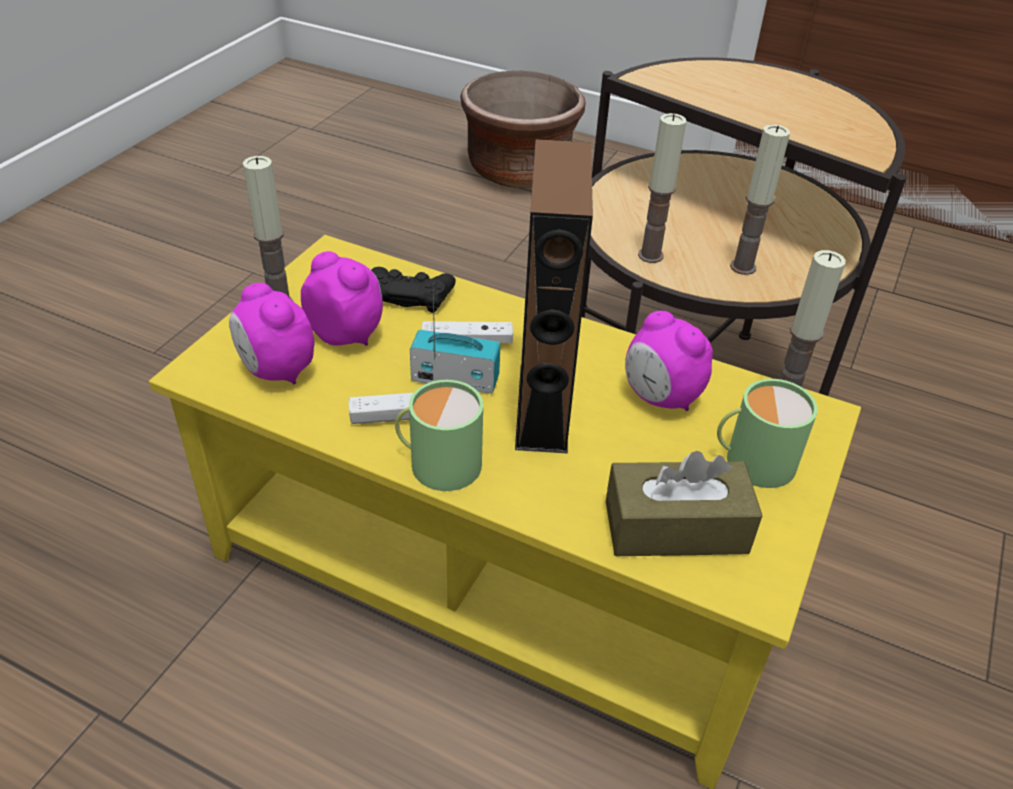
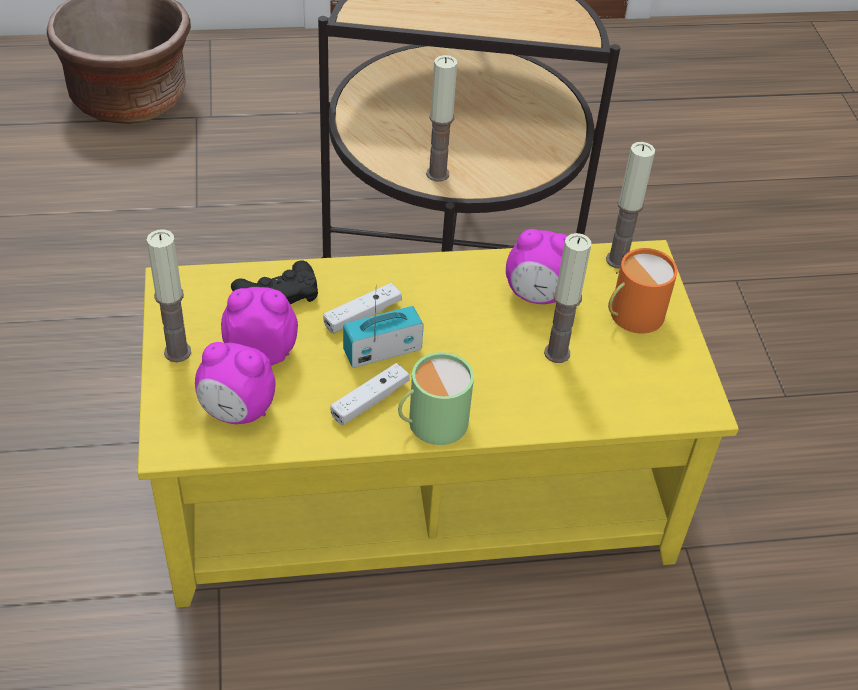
camera: 35 degrees left, 5 degrees up
(543, 407) = (464, 342): brown speaker -> none
(675, 527) = (622, 388): brown tissue box -> none
(743, 267) = (512, 155): candle -> candle (557, 353)
(752, 460) = (631, 315): green mug -> orange mug

